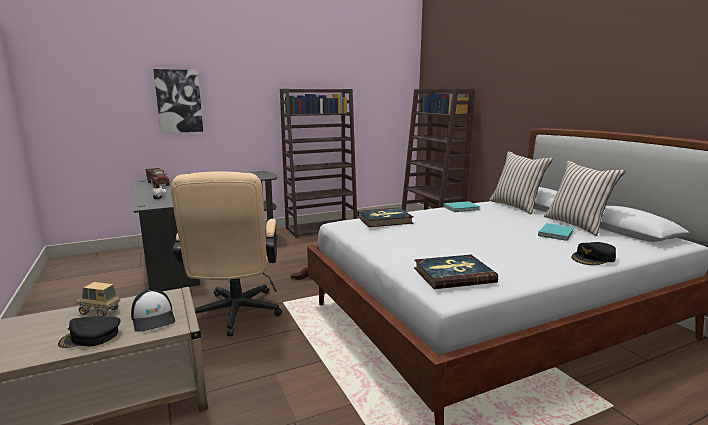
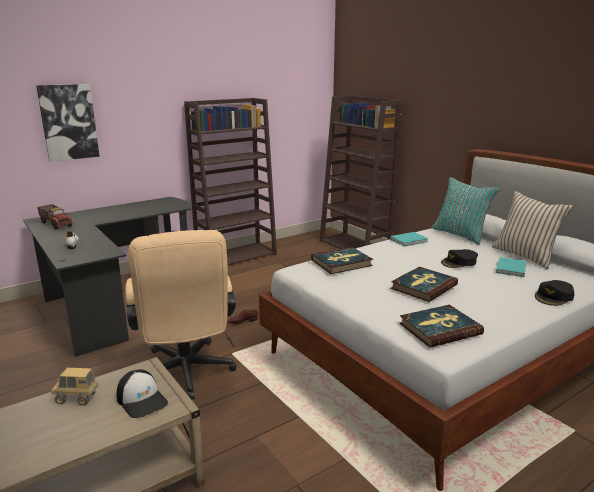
camera: 10 degrees left, 5 degrees up
(90, 337) = (87, 430): black cap -> black cap (459, 262)
(455, 241) = (423, 286): none -> book
(516, 206) = (460, 234): beige pillow -> turquoise pillow

